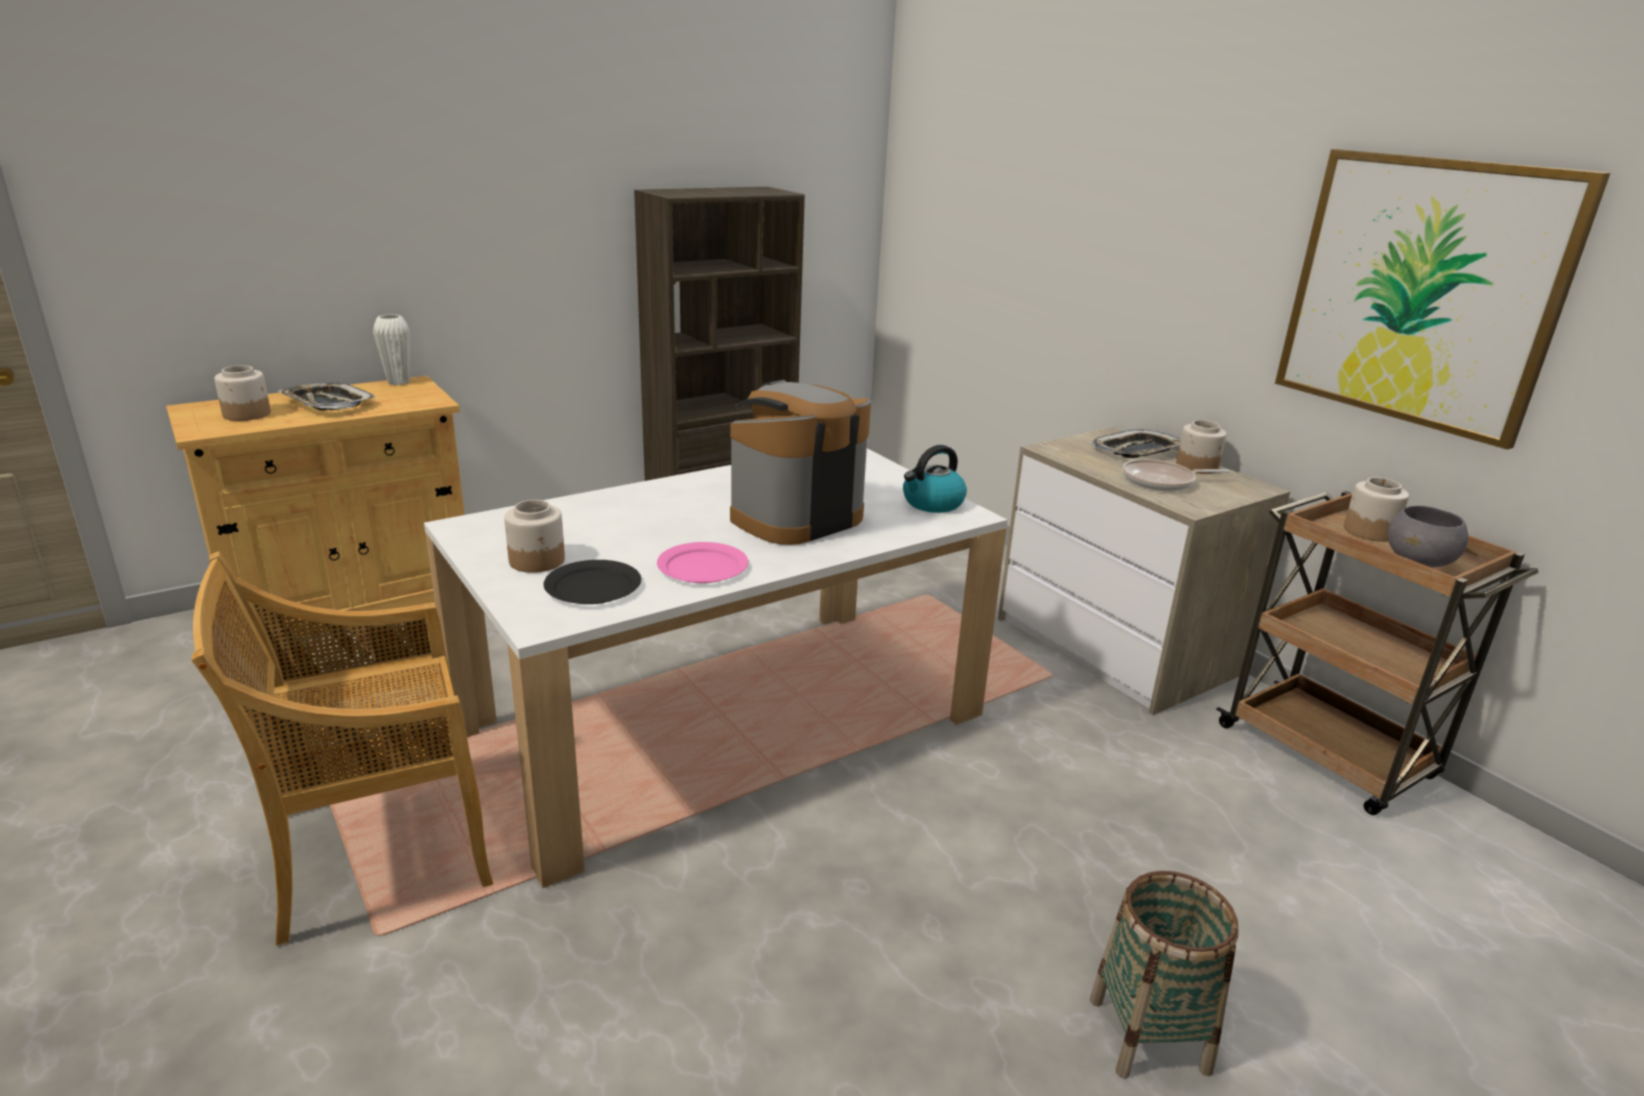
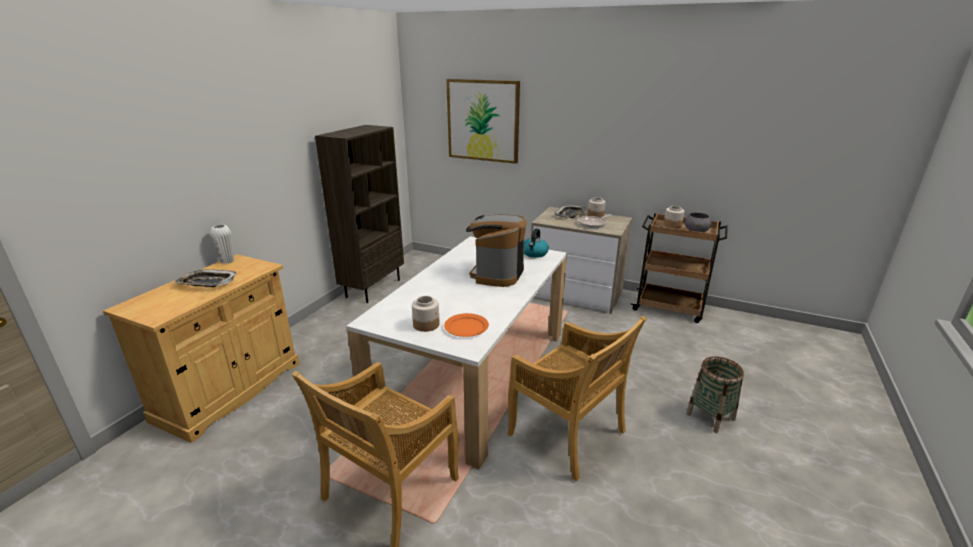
camera: 30 degrees left, 0 degrees up
(247, 414) = (169, 301): jar -> none
(594, 586) = (466, 327): black plate -> orange plate
(702, 567) = (494, 305): pink plate -> none
(771, 909) = (568, 434): none -> beige chair
(1422, 292) = (671, 138): picture -> picture (483, 121)

